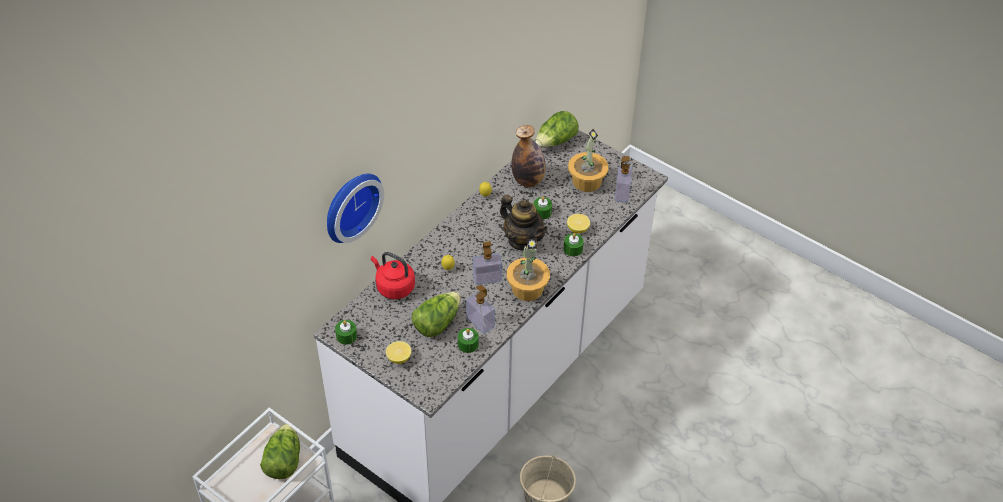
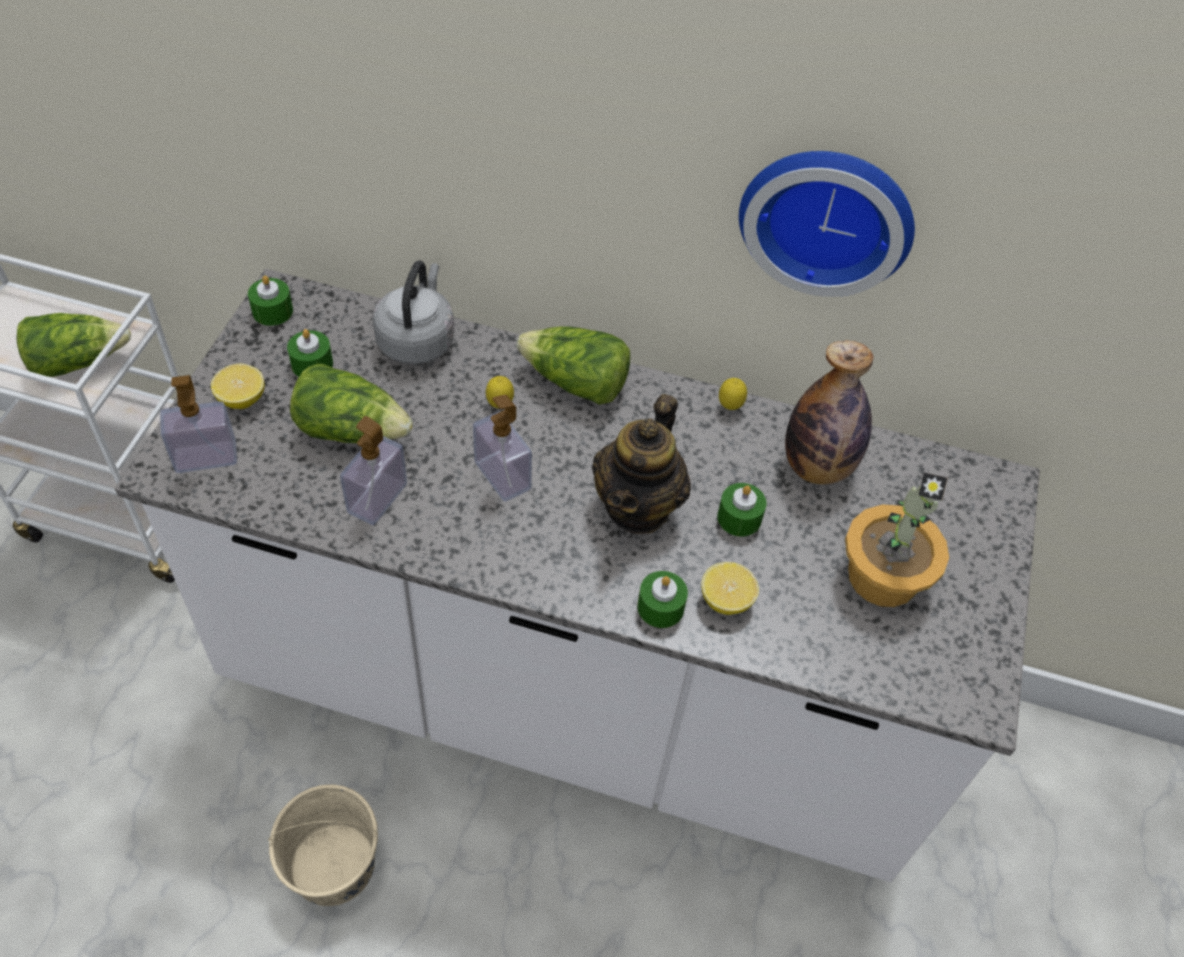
camera: 65 degrees right, 5 degrees up
(349, 205) = (384, 100): wall clock -> wall clock (827, 215)
(393, 287) = (417, 340): red kettle -> grey kettle
(468, 344) = (311, 495): green candle -> green candle (312, 364)
(527, 288) = (503, 554): potted plant -> none
(556, 141) = (966, 483): lettuce -> lettuce (575, 383)
(622, 193) = (891, 660): soap dispenser -> soap dispenser (206, 457)

